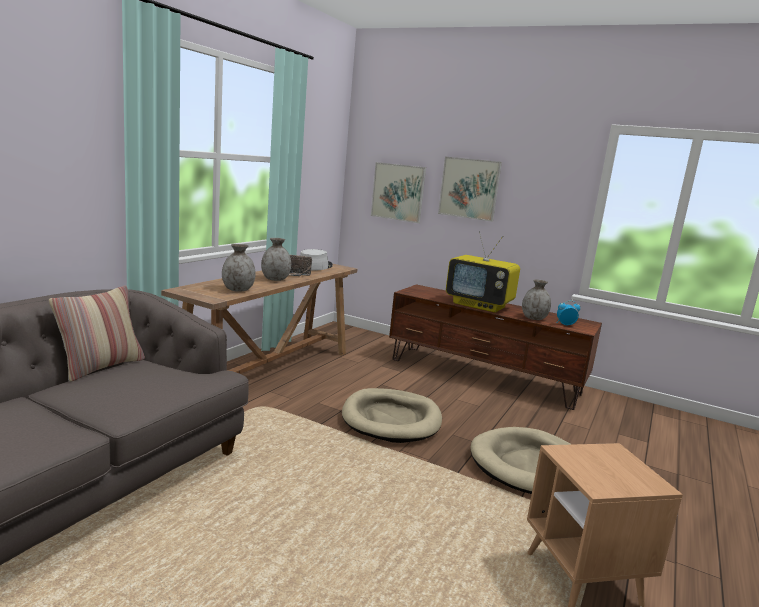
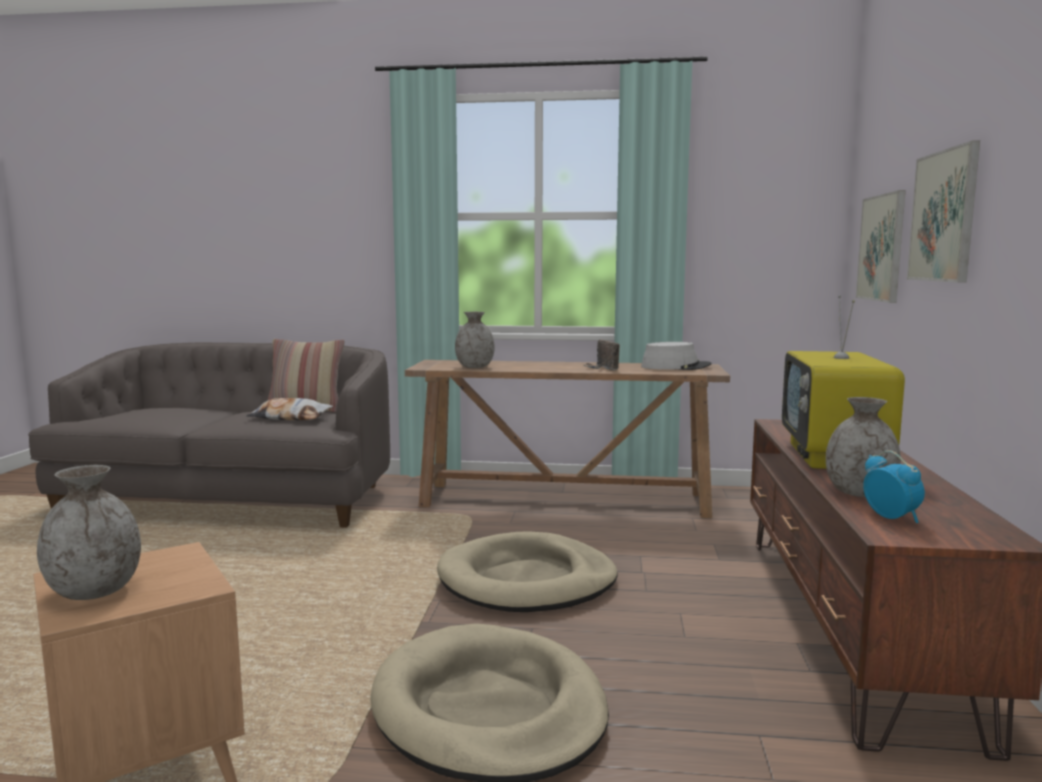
camera: 70 degrees right, 5 degrees down
(152, 377) = (290, 417): none -> pillow
(275, 279) = (556, 367): grey vase -> grey vase (95, 591)

